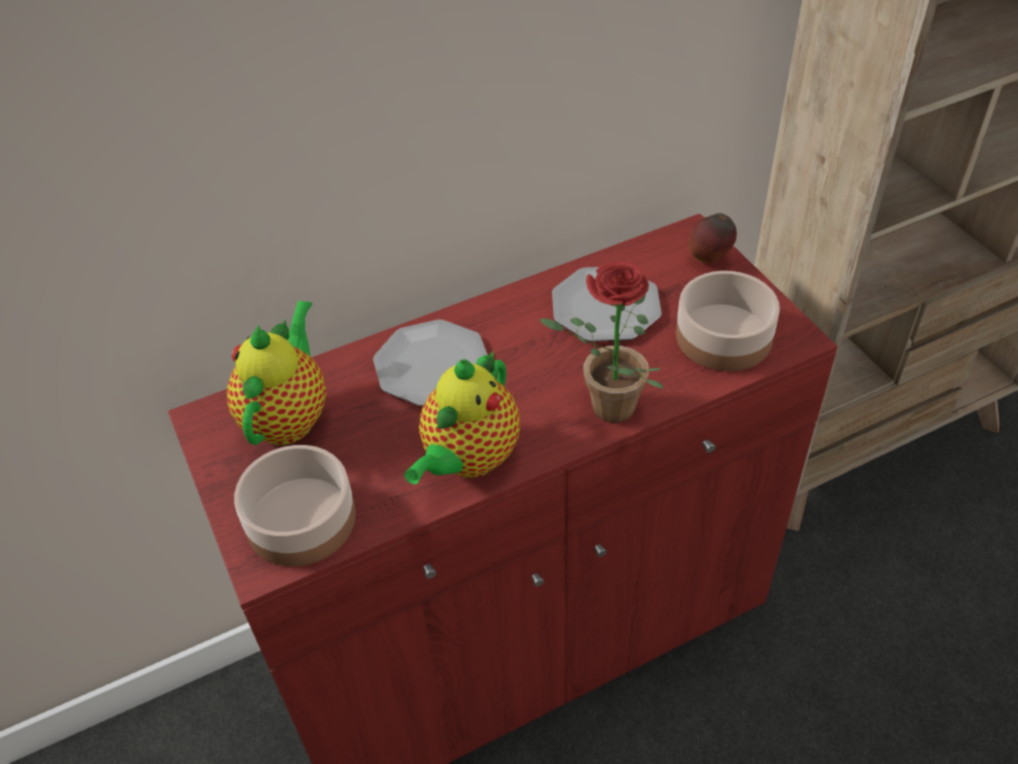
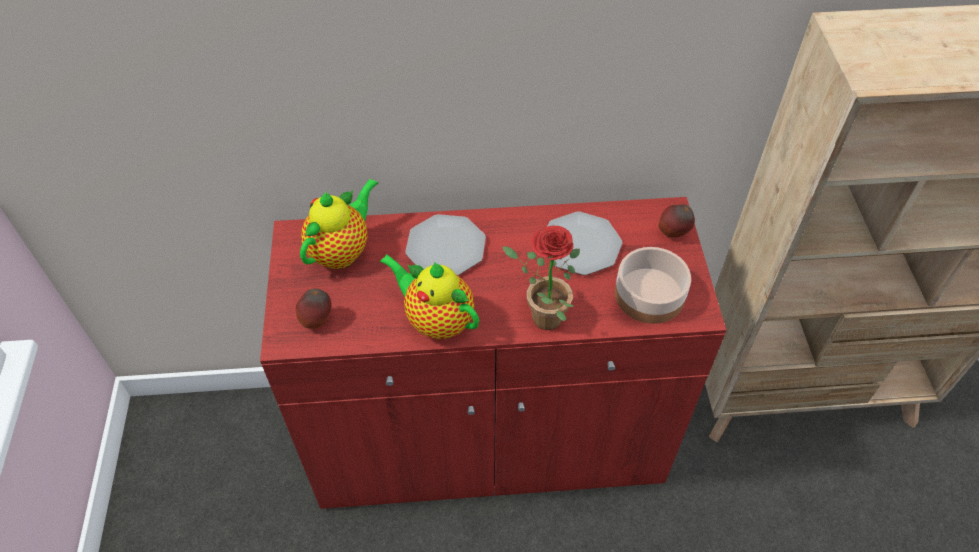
camera: 20 degrees right, 5 degrees up
(299, 519) = (317, 320): bowl -> apple
(468, 460) = (436, 320): teapot -> teapot turned 75 degrees clockwise

